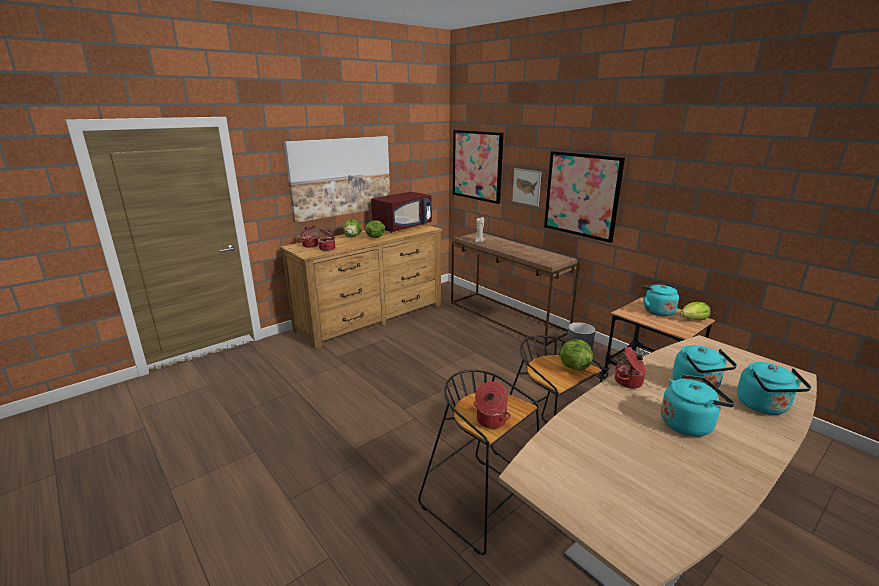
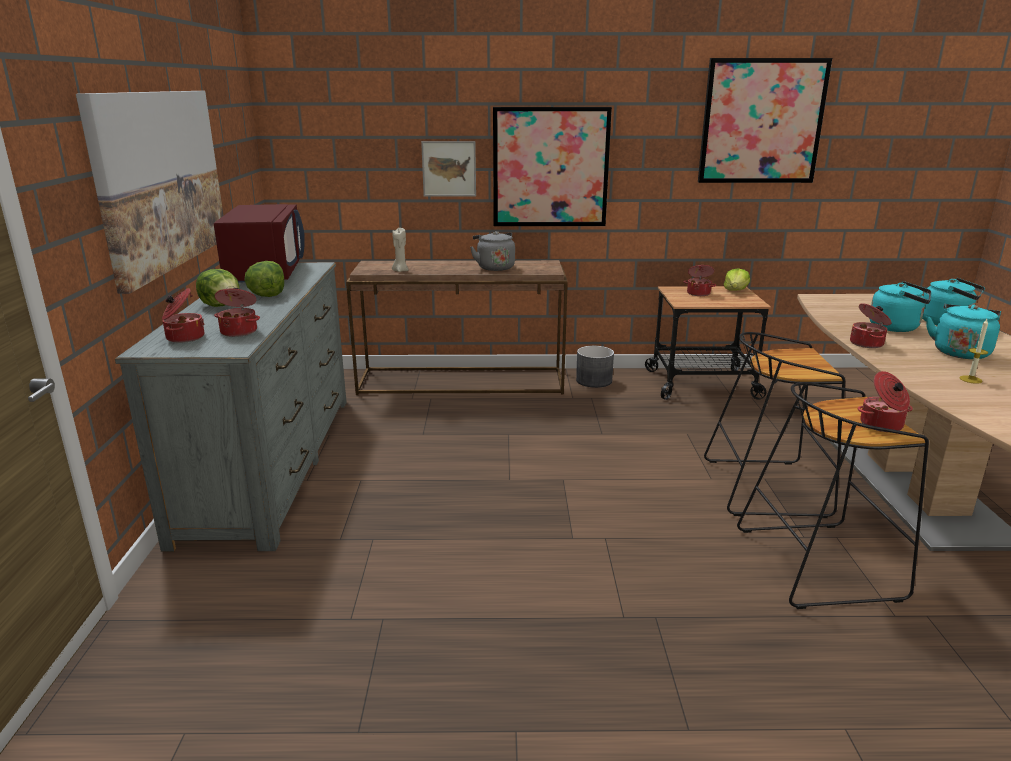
camera: 50 degrees left, 0 degrees up
(371, 317) = (271, 463): brown dresser -> grey dresser
(477, 165) = (334, 145): picture -> picture (761, 121)
(527, 252) = (494, 267): none -> grey kettle
(573, 366) = (796, 355): lettuce -> none
(623, 437) = (970, 379): none -> candle
(657, 311) = (698, 293): turquoise kettle -> cooking pot

